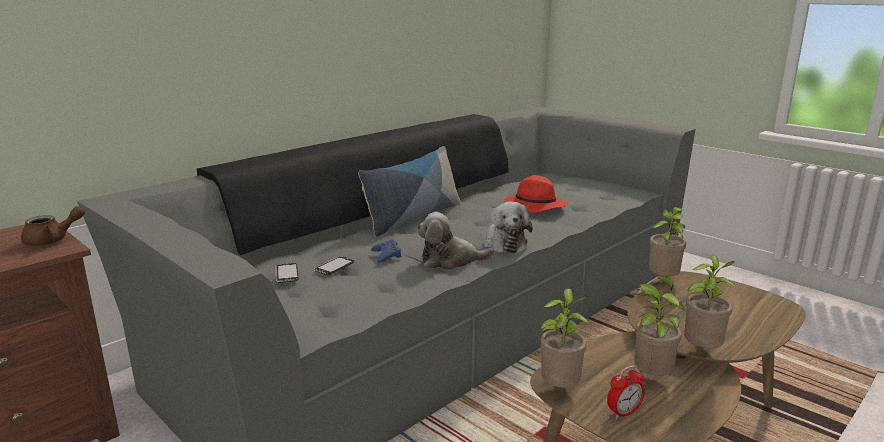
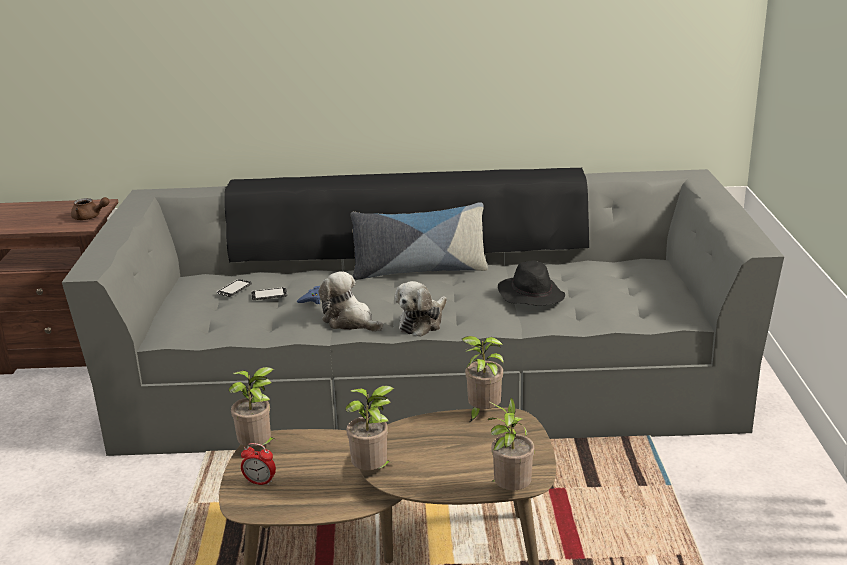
camera: 45 degrees right, 5 degrees up
(534, 206) = (530, 295): red hat -> black hat
(648, 379) = (322, 474): potted plant -> potted plant (510, 491)

